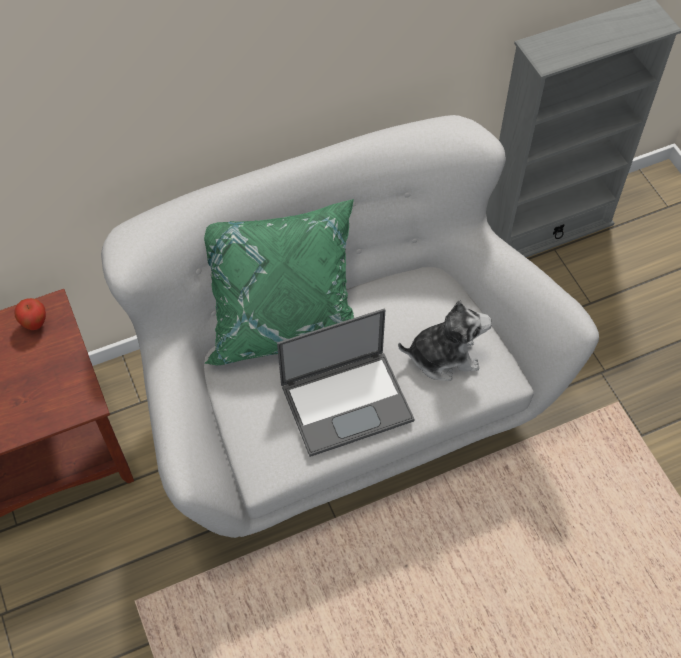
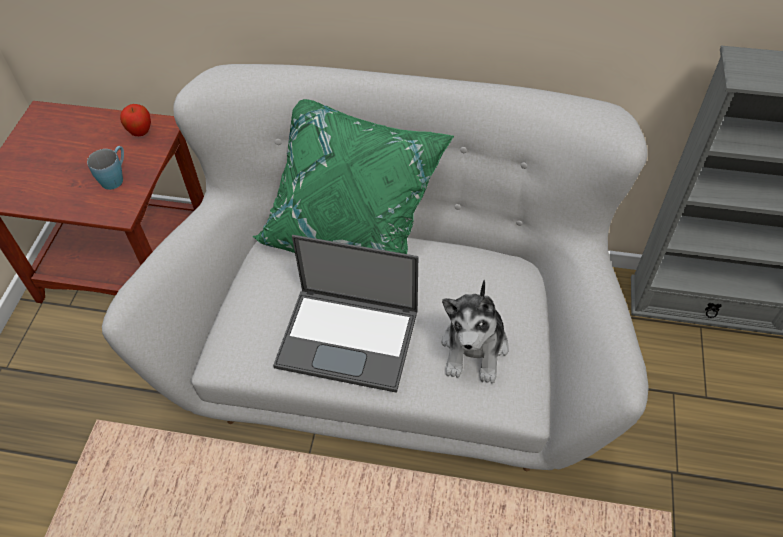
camera: 35 degrees right, 5 degrees down
(52, 376) = (115, 177): none -> blue mug
(443, 356) = (474, 348): plush toy -> plush toy turned 75 degrees clockwise

